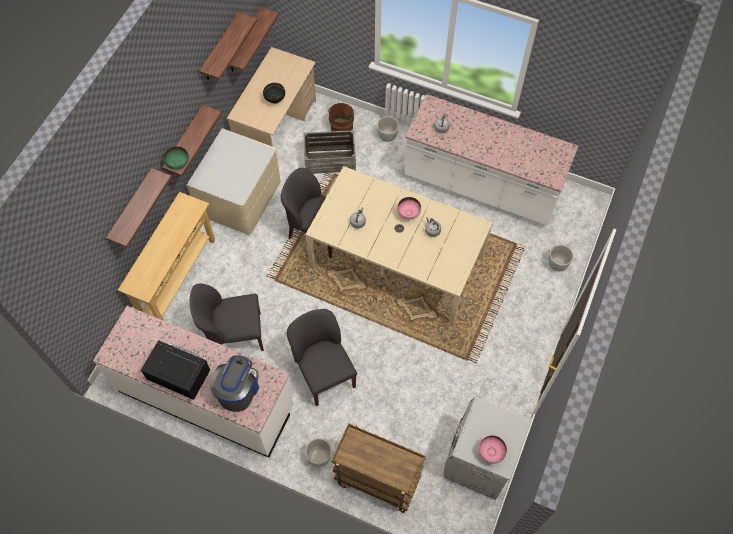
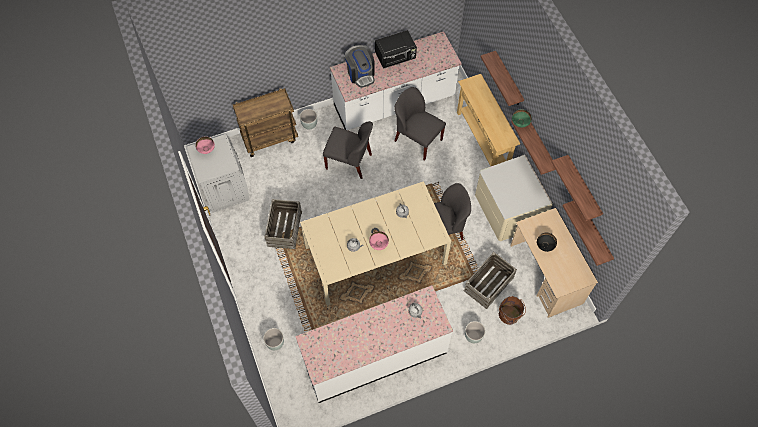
camera: 135 degrees right, 0 degrees up
(234, 334) = (417, 140): grey chair -> grey chair turned 90 degrees counterclockwise
(456, 361) = (284, 228): none -> crate

